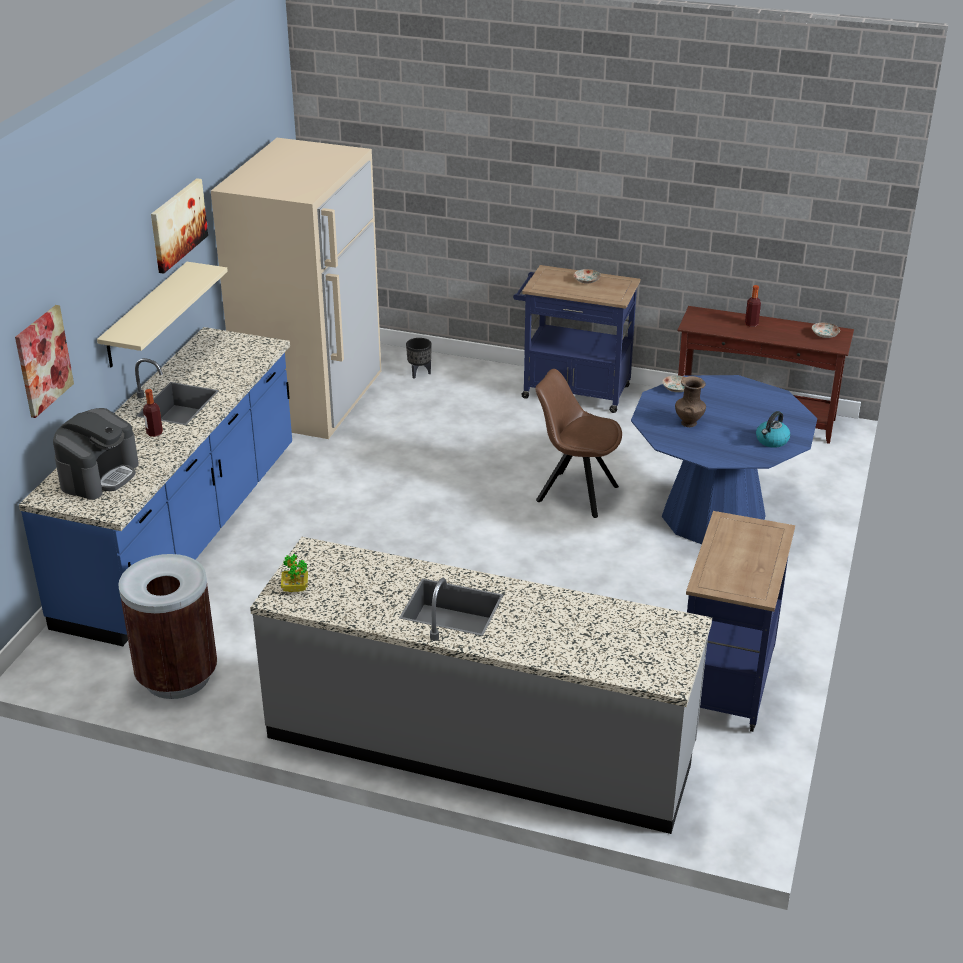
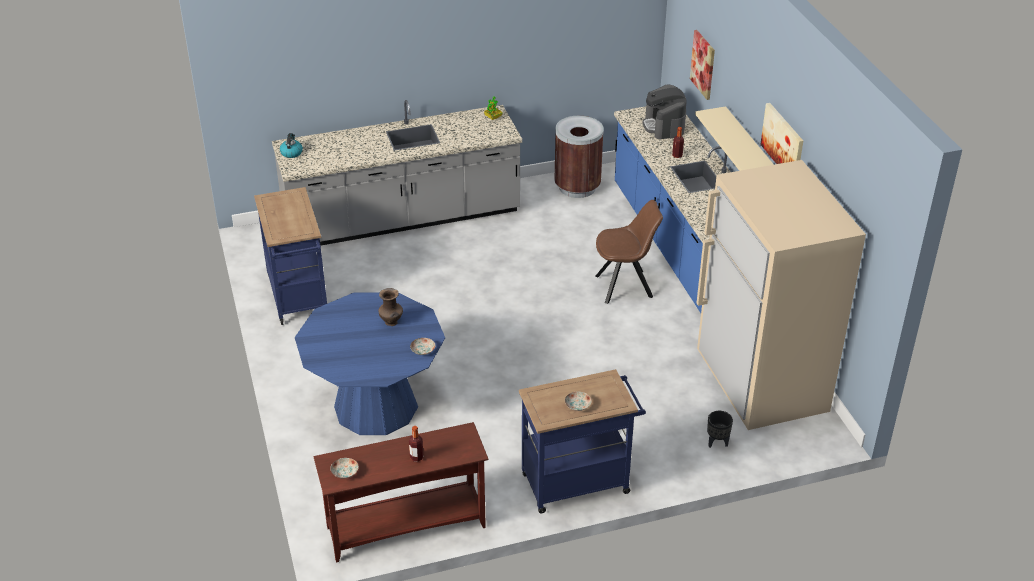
camera: 145 degrees right, 5 degrees up
(576, 494) = (484, 381): brown chair -> brown chair (624, 287)
(771, 441) = (324, 331): kettle -> kettle (291, 153)

